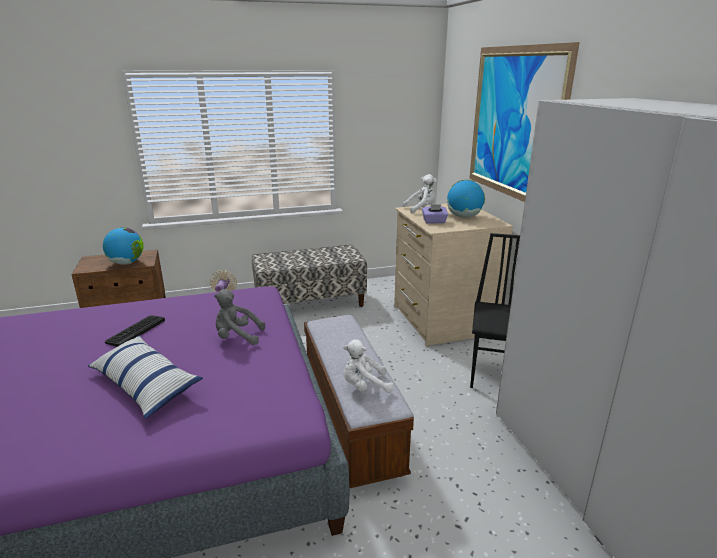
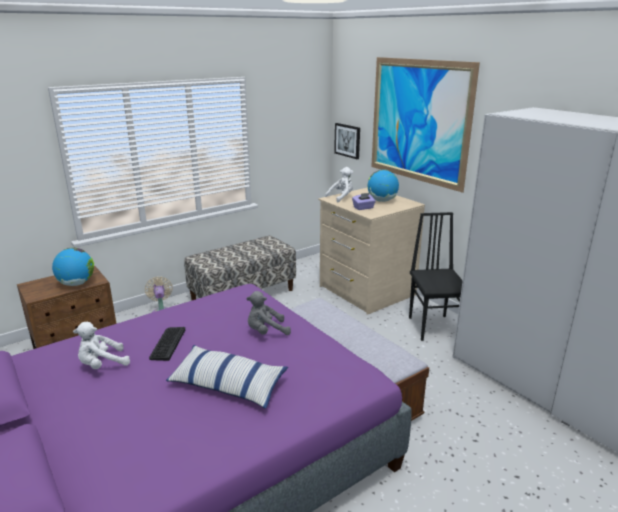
camera: 20 degrees left, 0 degrees up
(364, 386) = (379, 352): white plush toy -> white plush toy (102, 365)
(452, 148) = (347, 140): none -> picture

